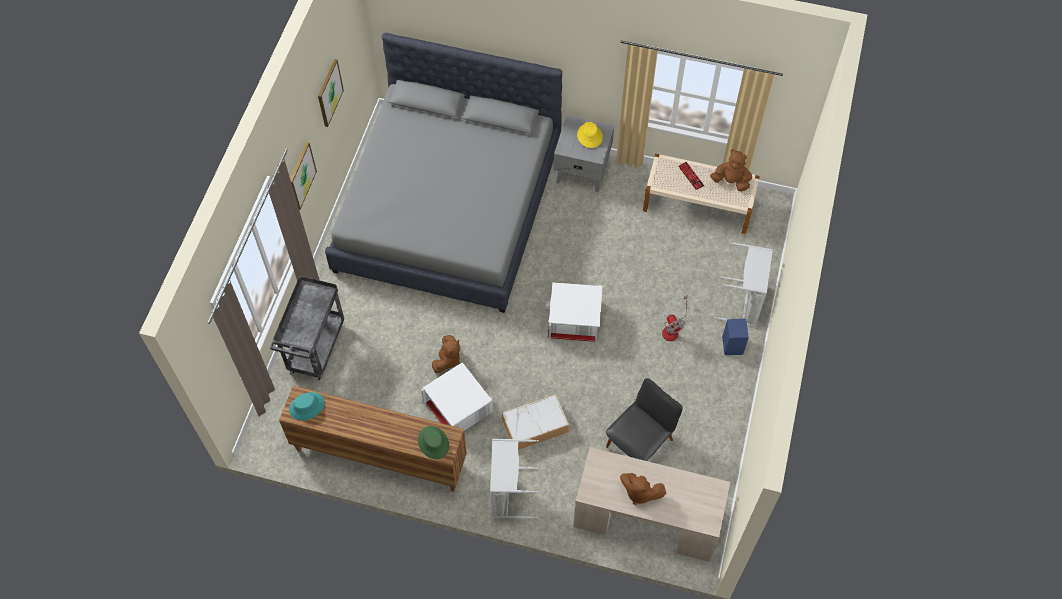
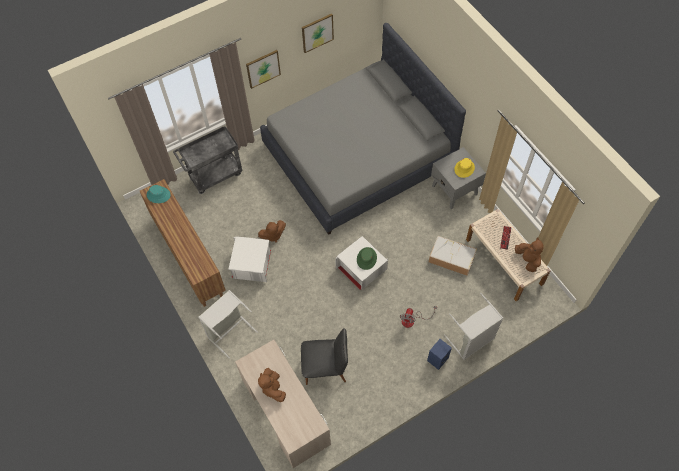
camera: 45 degrees right, 0 degrees up
(433, 443) = (196, 265): green hat -> green hat (366, 258)
(534, 426) = (279, 308): storage box -> storage box (451, 258)

